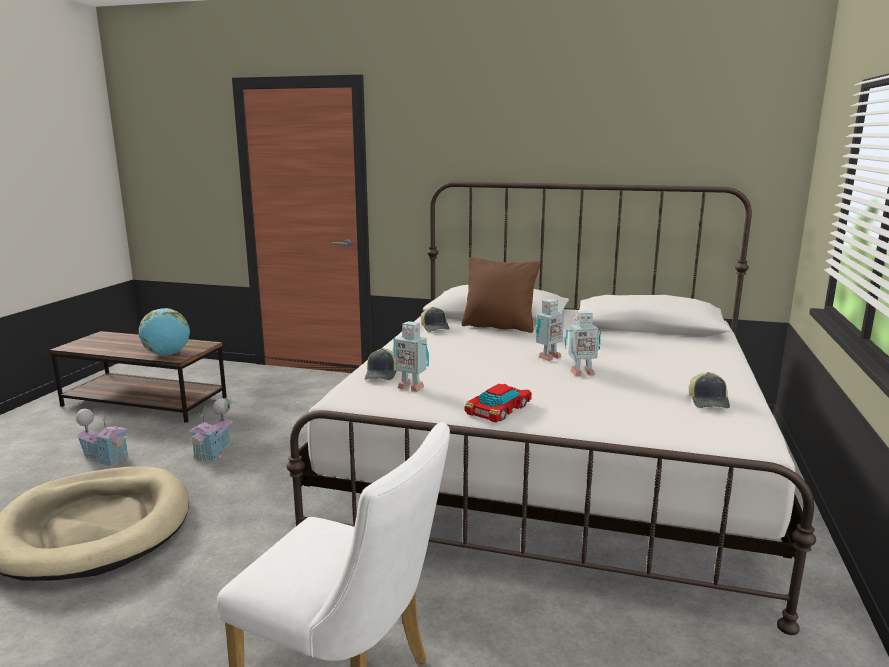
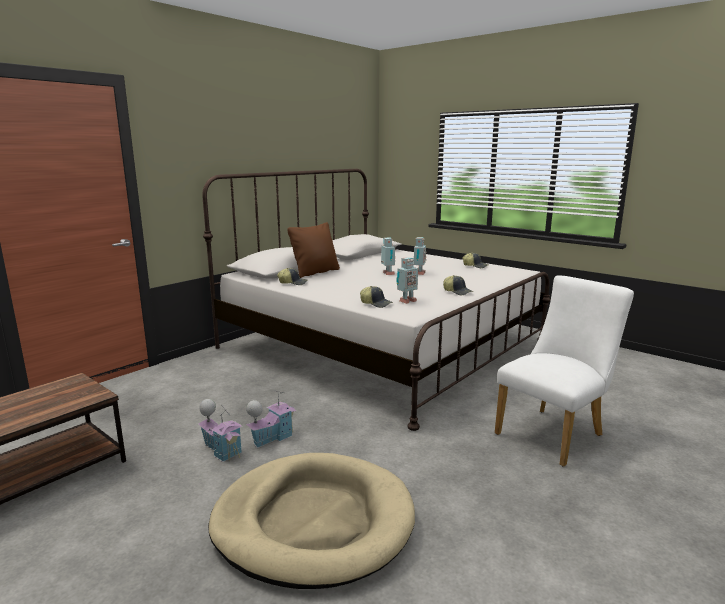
camera: 65 degrees left, 0 degrees up
(106, 458) = (153, 517): toy house -> toy house (272, 437)
(167, 354) = (73, 400): globe -> none
(499, 409) = (458, 292): toy car -> cap

